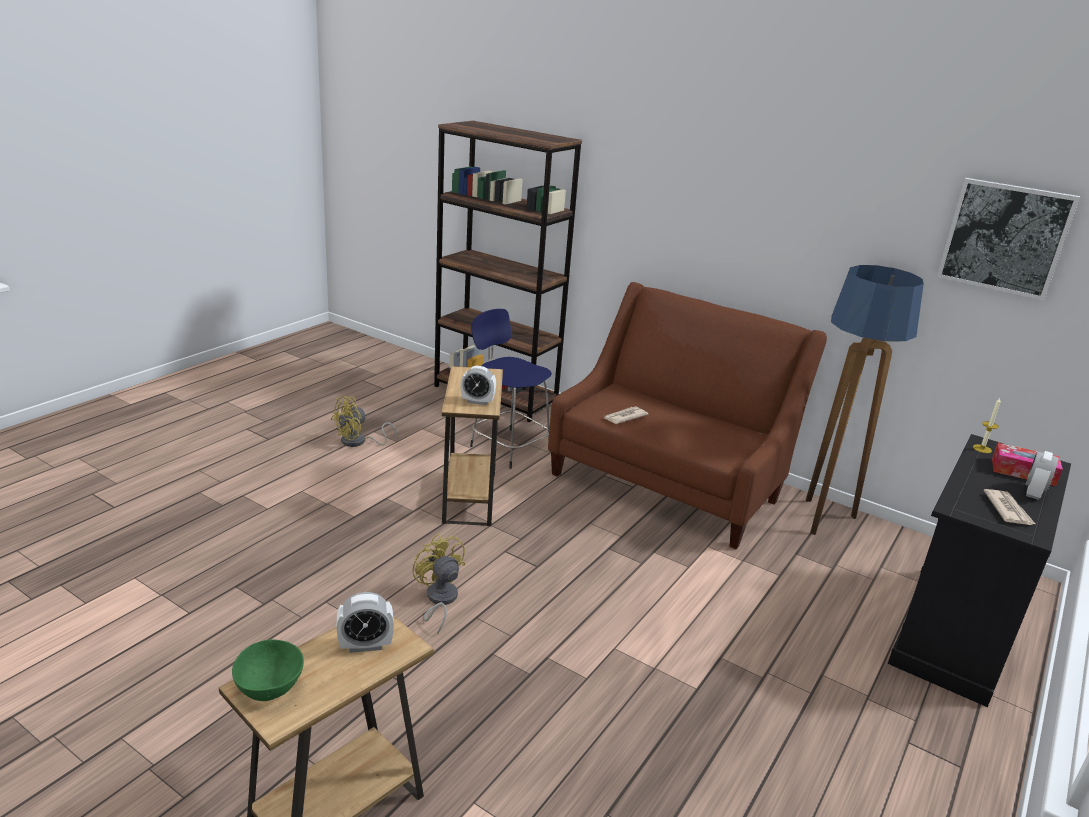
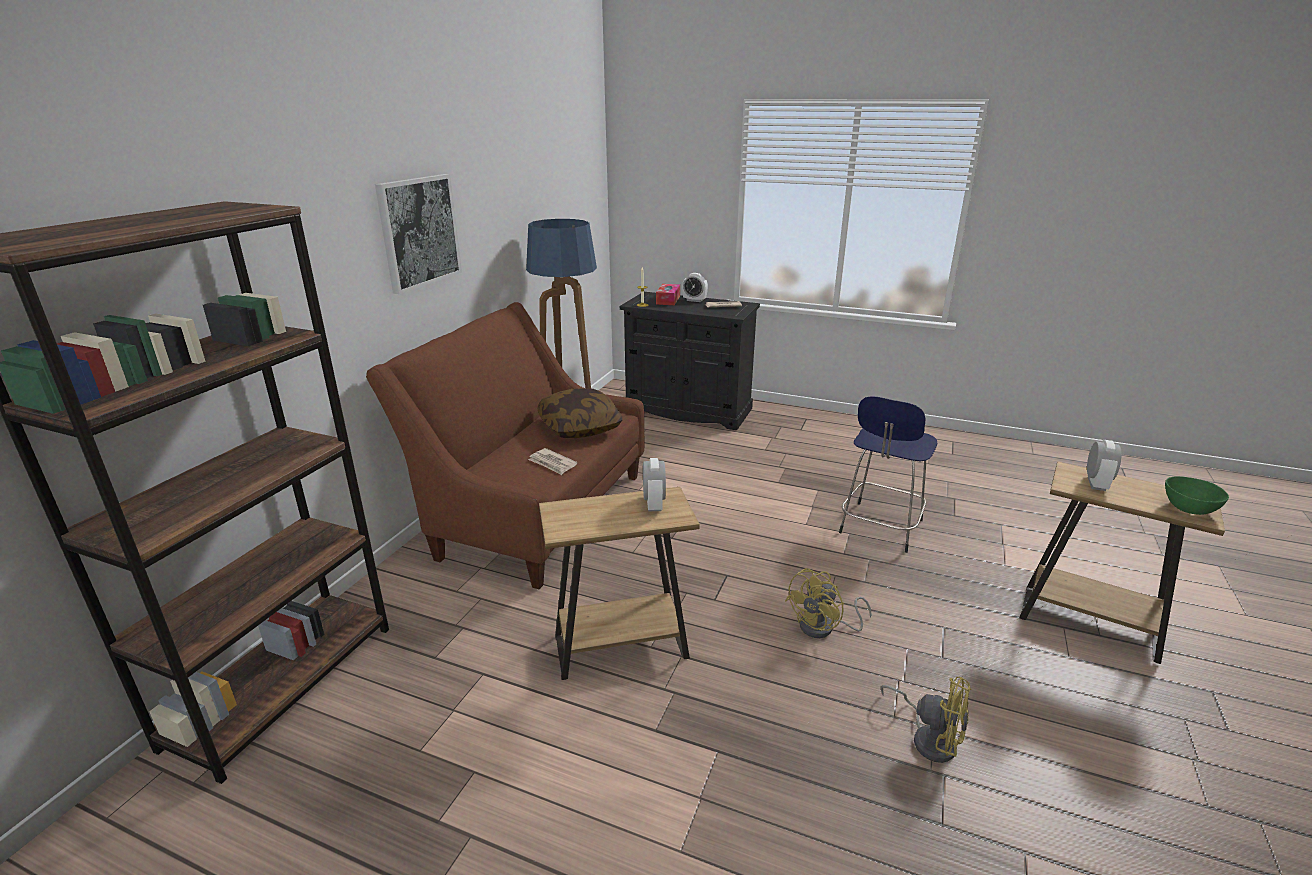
camera: 100 degrees left, 0 degrees up
(359, 442) = (486, 830): yellow fan -> yellow fan (929, 738)
(365, 645) = (1096, 484): alarm clock -> alarm clock turned 45 degrees clockwise
(508, 447) = (472, 637): blue stool -> blue stool (880, 528)
(699, 437) = (580, 427): none -> pillow
(1005, 238) = (556, 172): picture -> picture (419, 232)

